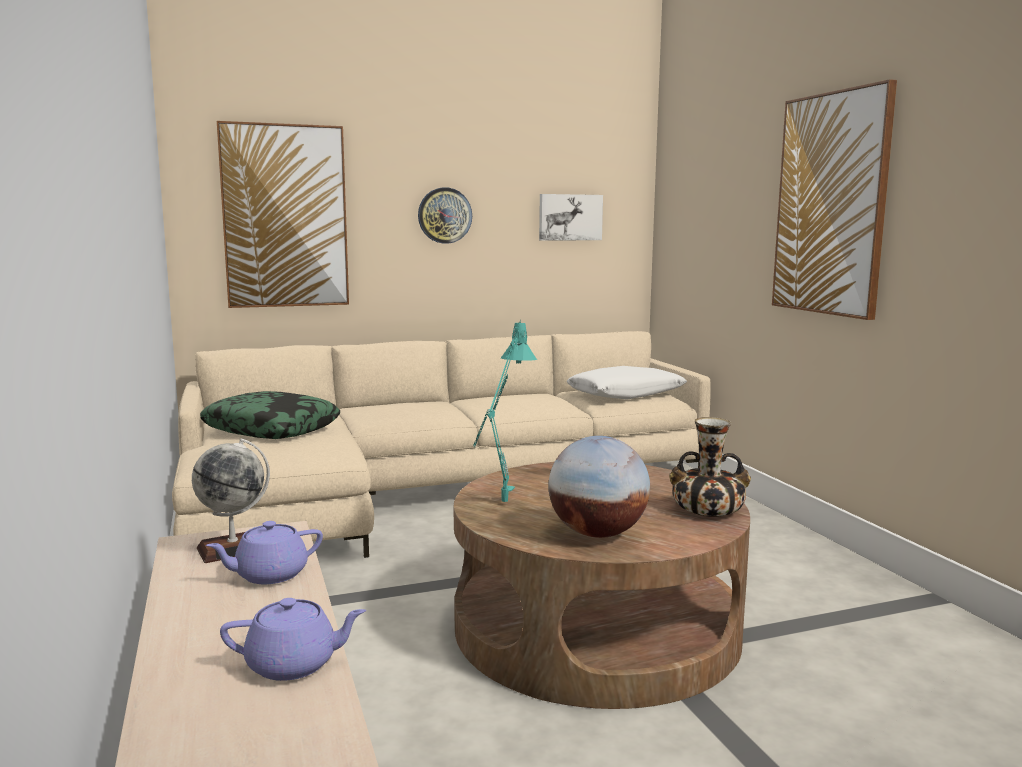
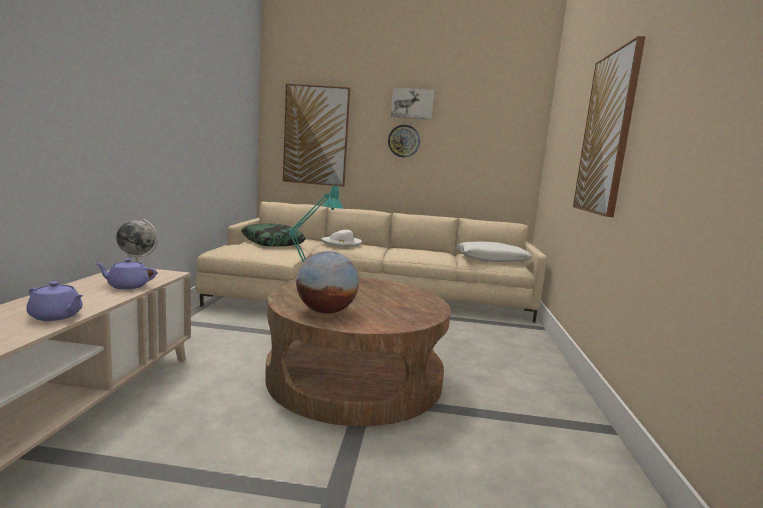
camera: 25 degrees right, 0 degrees up
(387, 408) = (342, 243): none -> white hat
(570, 217) = (484, 147): picture -> picture (412, 103)
(709, 510) = (414, 317): vase -> none

